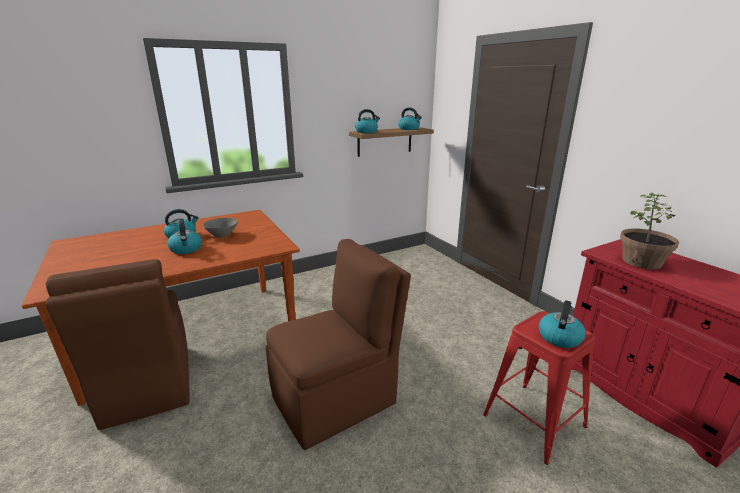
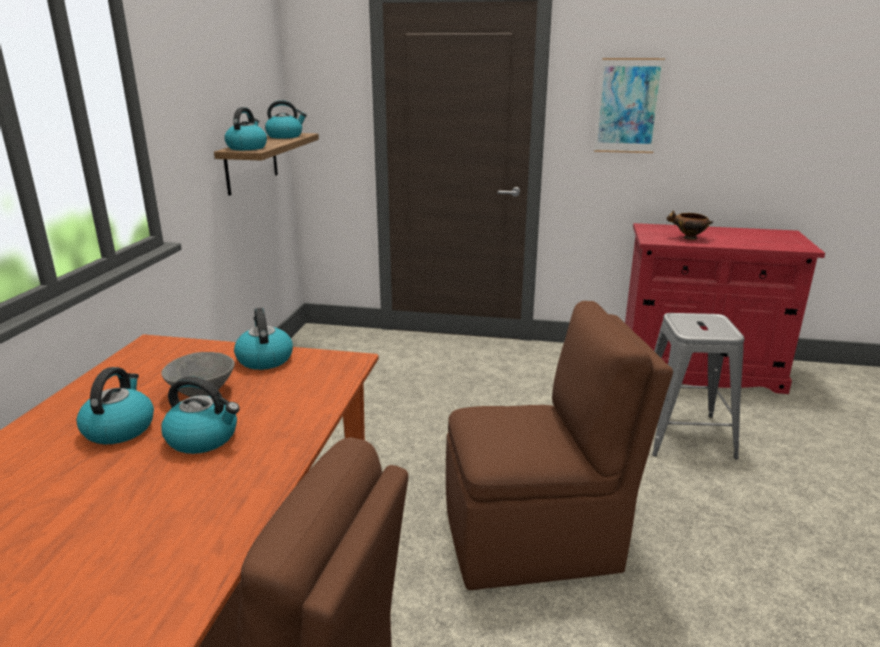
camera: 50 degrees left, 0 degrees up
(337, 399) = (535, 539): brown chair -> brown chair turned 75 degrees clockwise
(534, 421) = (684, 435): red stool -> grey stool
(559, 337) = (714, 326): kettle -> kettle (264, 359)
(640, 130) = (628, 106): none -> picture
(642, 262) = (688, 238): potted plant -> bowl

